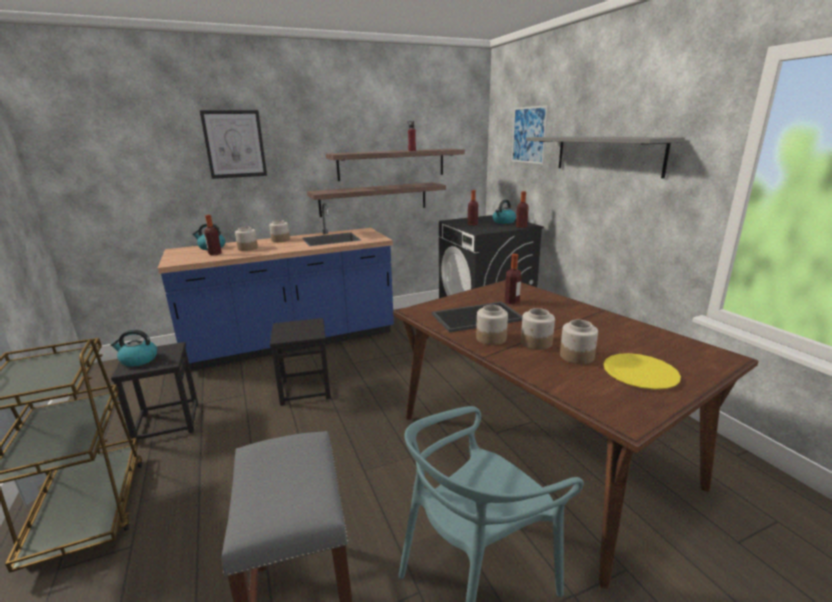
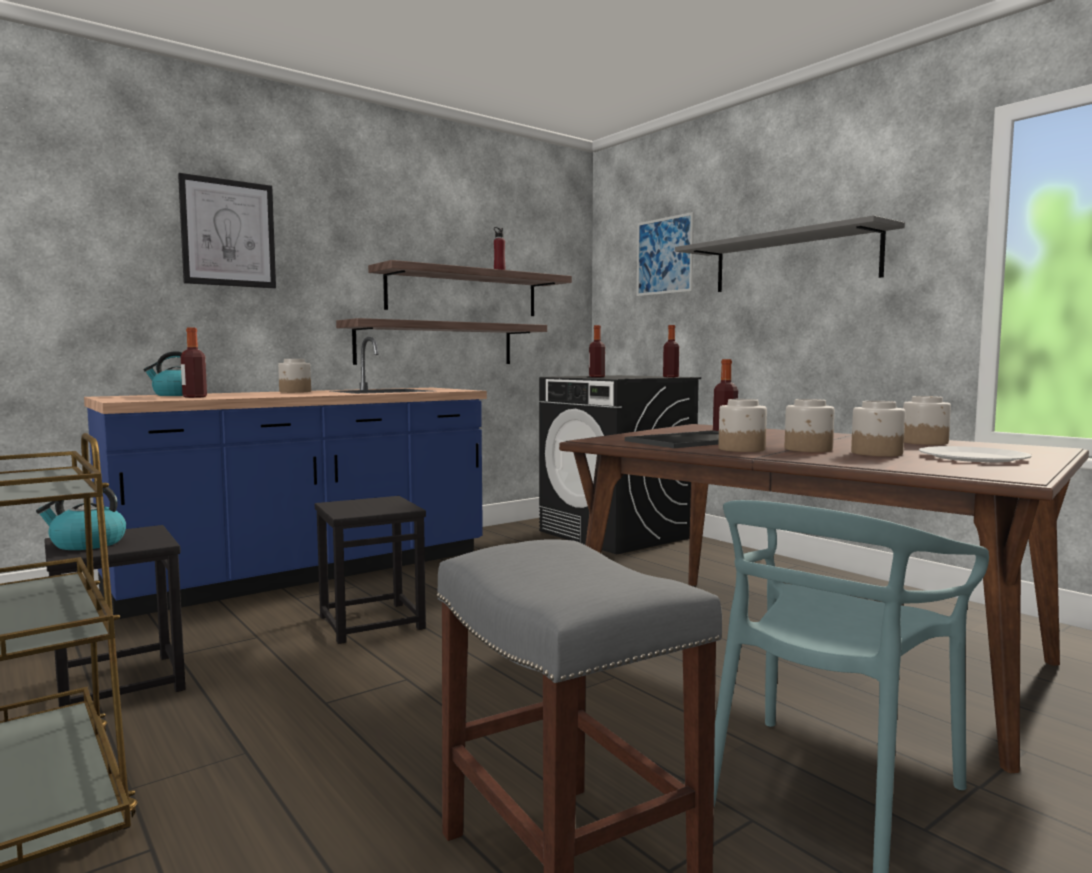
camera: 15 degrees left, 15 degrees down
(248, 248) = (248, 394): jar -> jar (924, 442)
(503, 222) = (638, 376): kettle -> none
(640, 373) = (972, 457): yellow plate -> white plate

